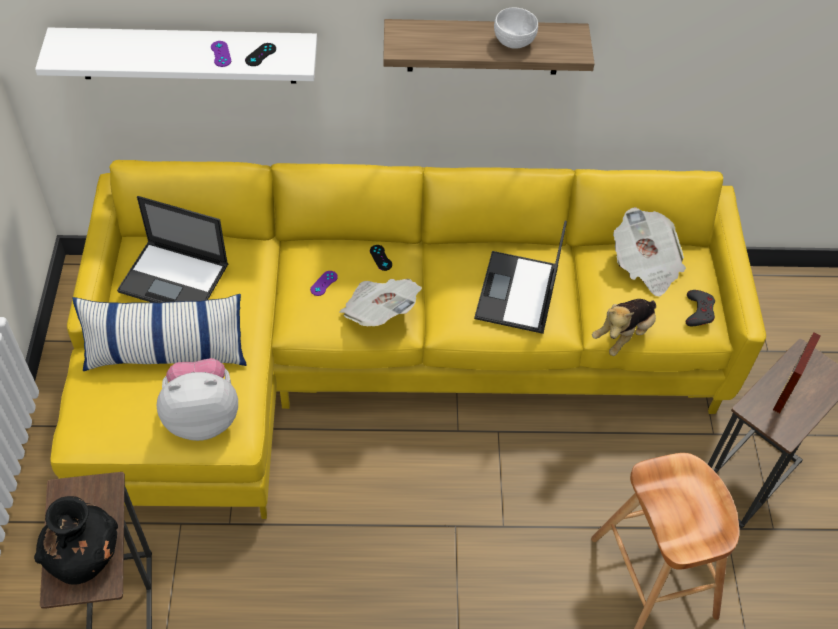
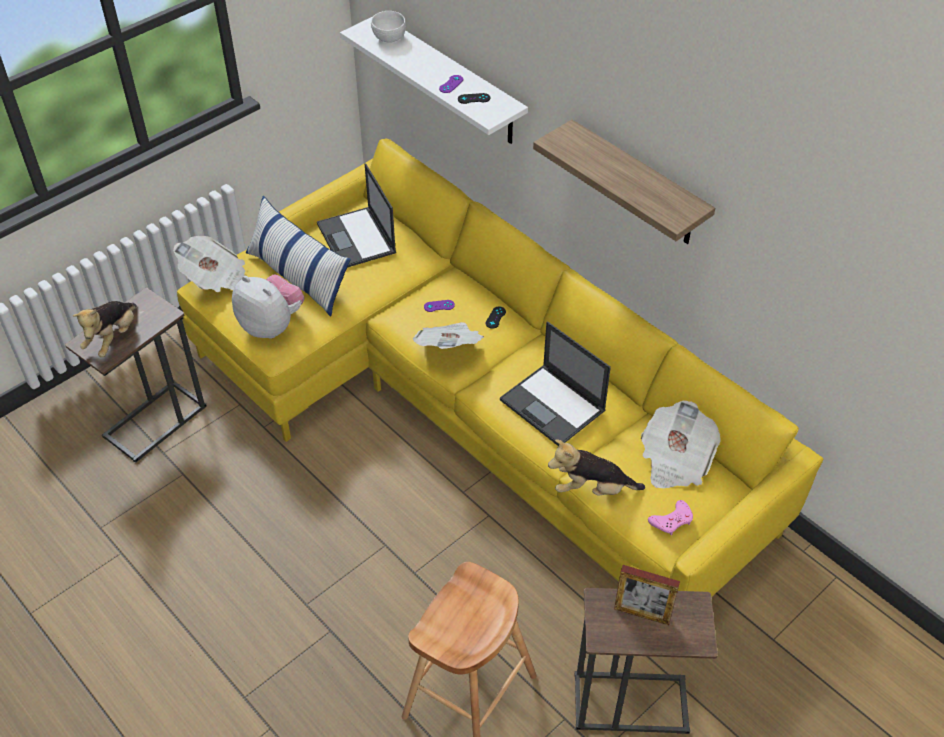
camera: 50 degrees right, 5 degrees down
(85, 556) = (113, 338): black vase -> plush toy
(89, 418) = (216, 279): none -> newspaper
(513, 42) = (637, 185): white bowl -> white bowl (389, 38)
(517, 294) = (553, 406): laptop -> laptop turned 105 degrees counterclockwise
(699, 311) = (672, 520): grey game controller -> pink game controller
(785, 392) = (642, 614): picture frame -> picture frame turned 150 degrees counterclockwise

